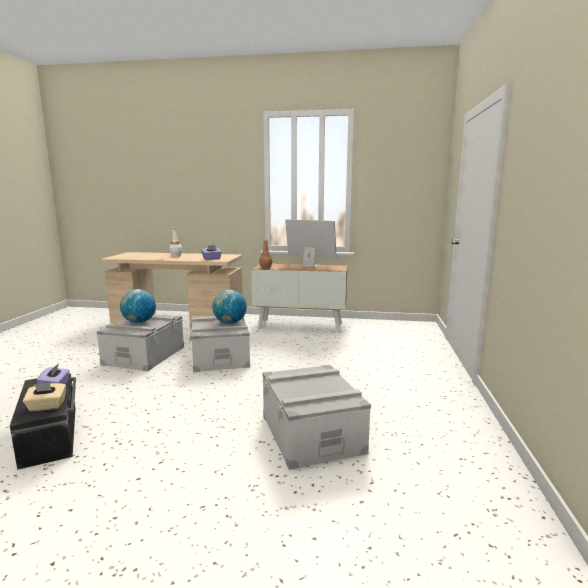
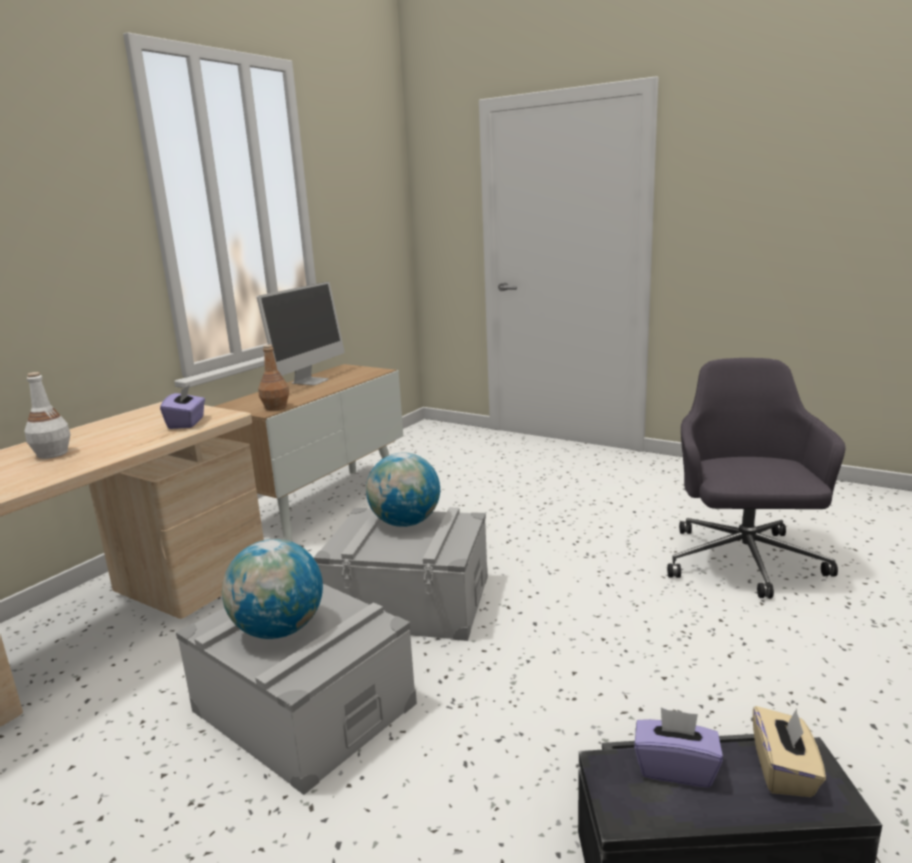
camera: 65 degrees left, 5 degrees up
(310, 266) = (310, 381): monitor -> monitor turned 150 degrees clockwise
(312, 433) = (743, 563): grey storage box -> grey office chair

